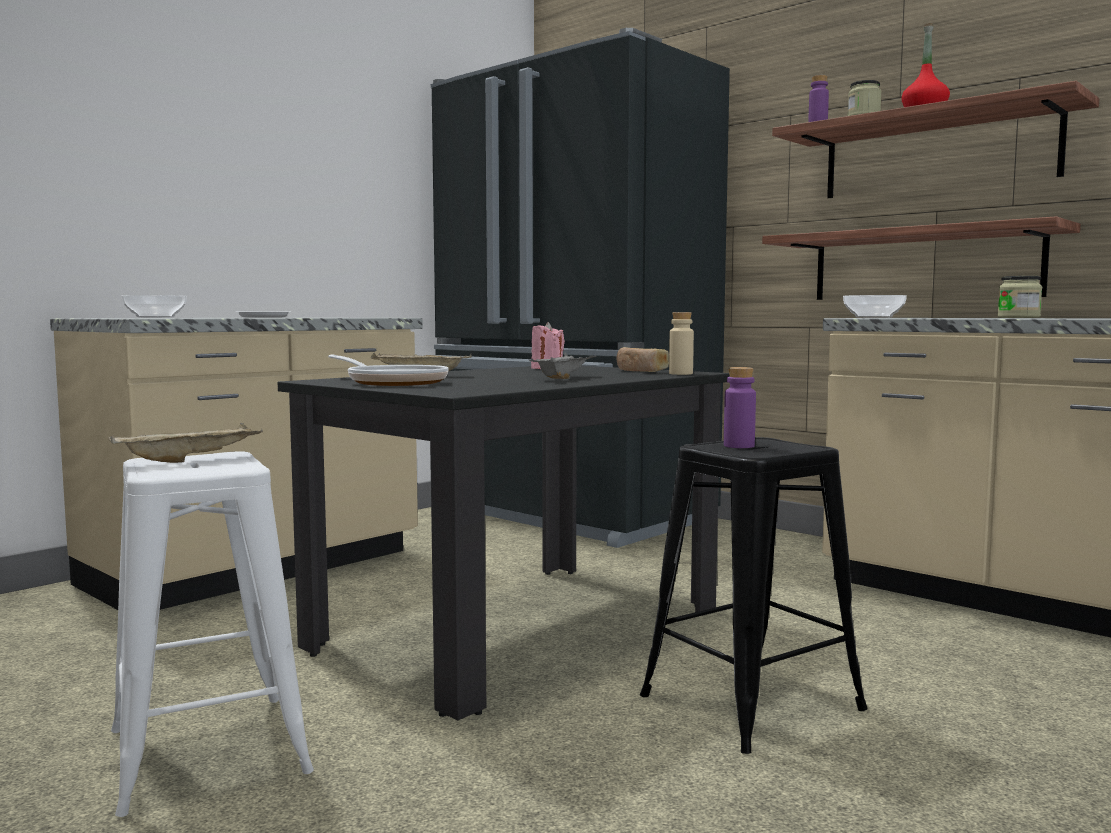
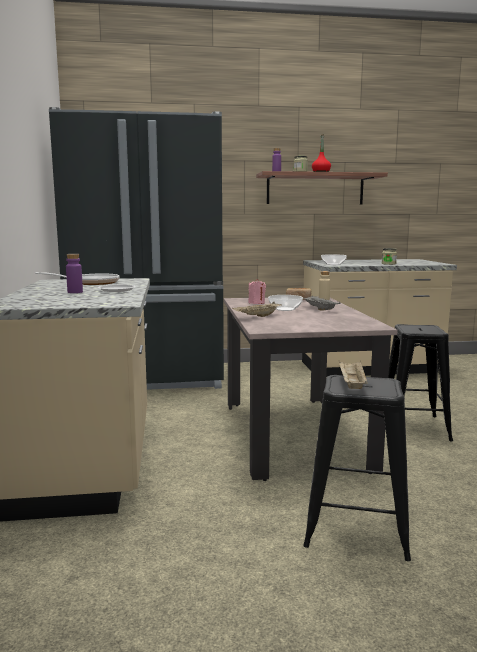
camera: 50 degrees left, 5 degrees up
(154, 317) = (54, 299): bowl -> bowl (284, 309)
(207, 750) = (356, 528): white stool -> black stool
(393, 382) = (301, 324): frying pan -> frying pan (91, 283)
(520, 629) = (293, 434): black dining table -> beige dining table
(739, 446) = (415, 329): purple bottle -> purple bottle (75, 292)
(923, 265) = (310, 237): shelf -> none

